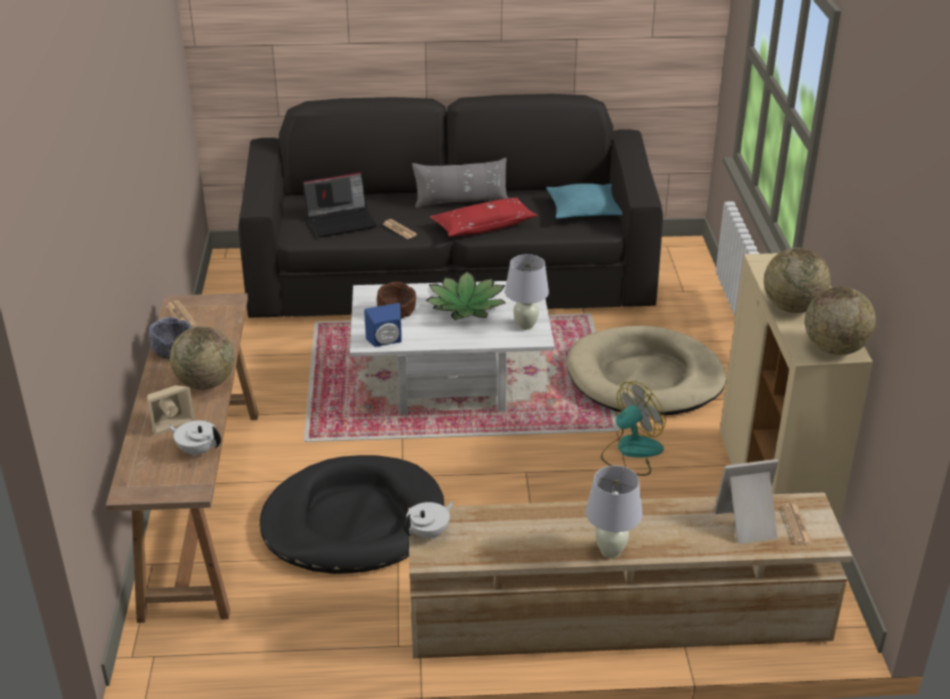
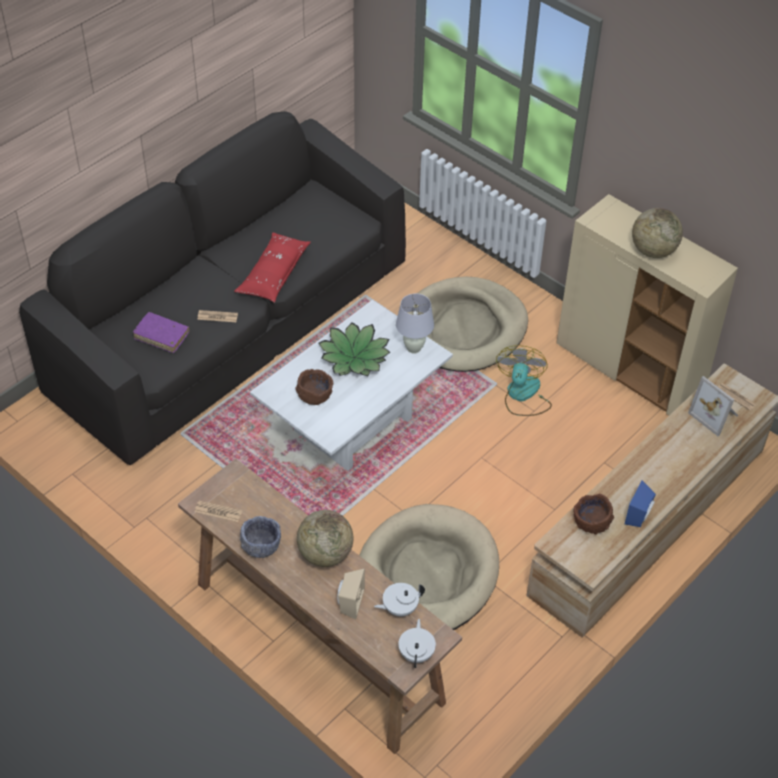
camera: 45 degrees left, 15 degrees up
(342, 221) = (161, 336): laptop -> purple book
(353, 521) = (426, 575): black dog bed -> beige dog bed
(386, 342) = (343, 426): blue speaker -> blue speaker (639, 516)
(429, 533) = (569, 553): white teapot -> white teapot (416, 653)
(461, 201) = (225, 259): grey pillow -> none
(487, 525) = (591, 522): none -> brown bowl
(583, 210) = (323, 214): turquoise pillow -> none
(610, 551) = (672, 488): white table lamp -> none
(748, 525) = (715, 415): picture frame -> picture frame turned 75 degrees counterclockwise
(834, 349) = (710, 271): globe -> none

